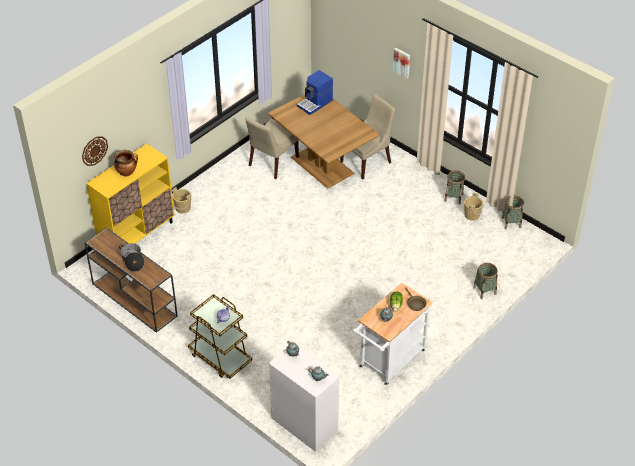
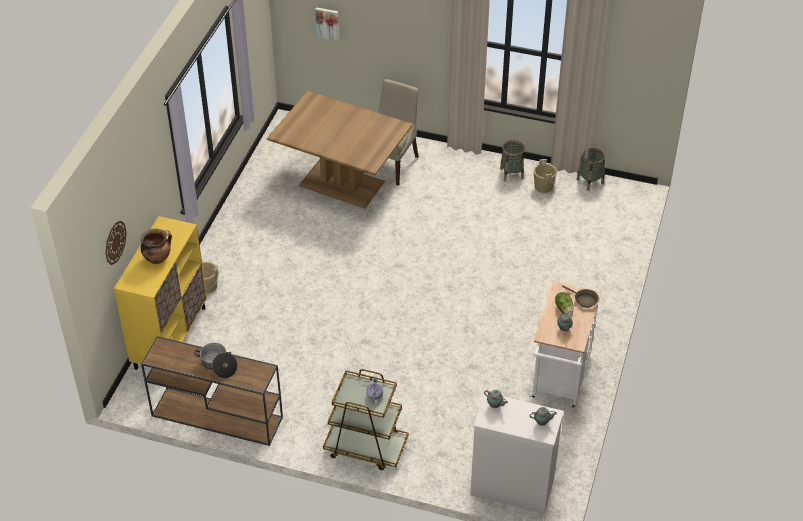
camera: 25 degrees left, 0 degrees up
(272, 163) = (281, 199): beige chair -> none
(315, 103) = (316, 110): coffee machine -> none
(402, 62) = (413, 30): picture -> picture (327, 23)
(484, 290) = (610, 265): basket -> none

